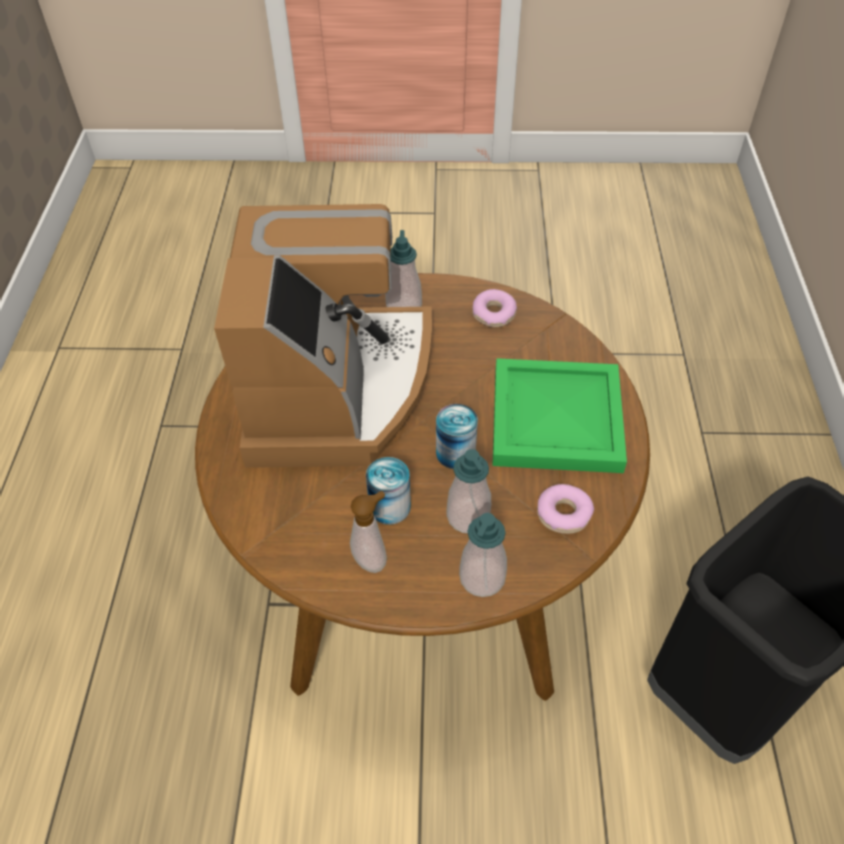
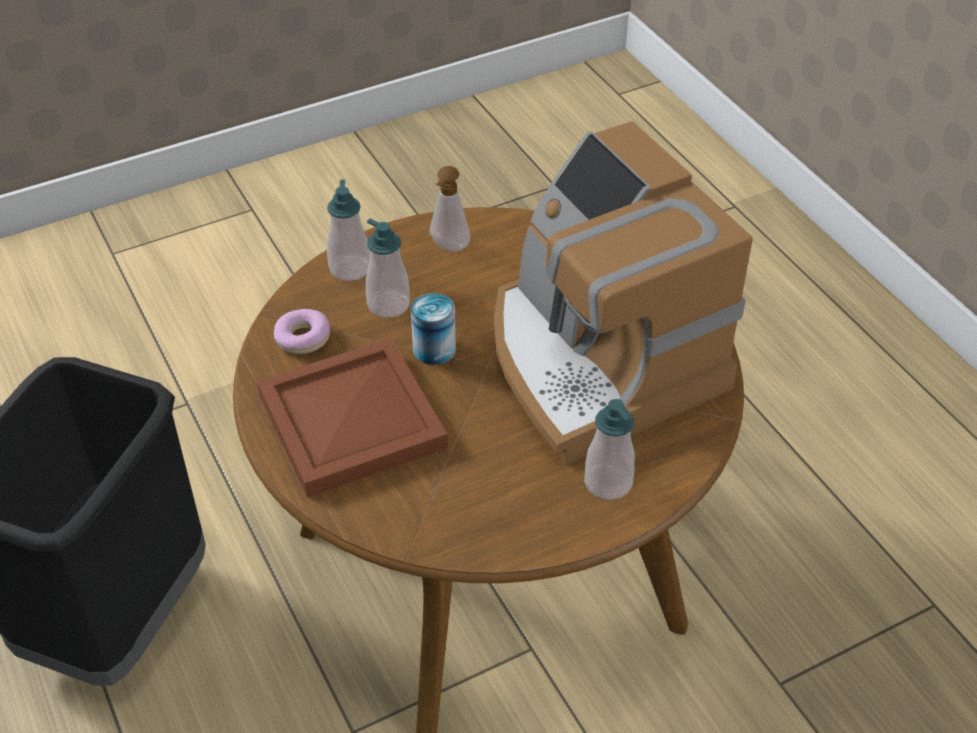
camera: 150 degrees right, 5 degrees down
(389, 506) = (462, 286): can -> none
(493, 314) = (494, 519): donut -> none
(558, 417) = (350, 423): green tray -> brown tray

